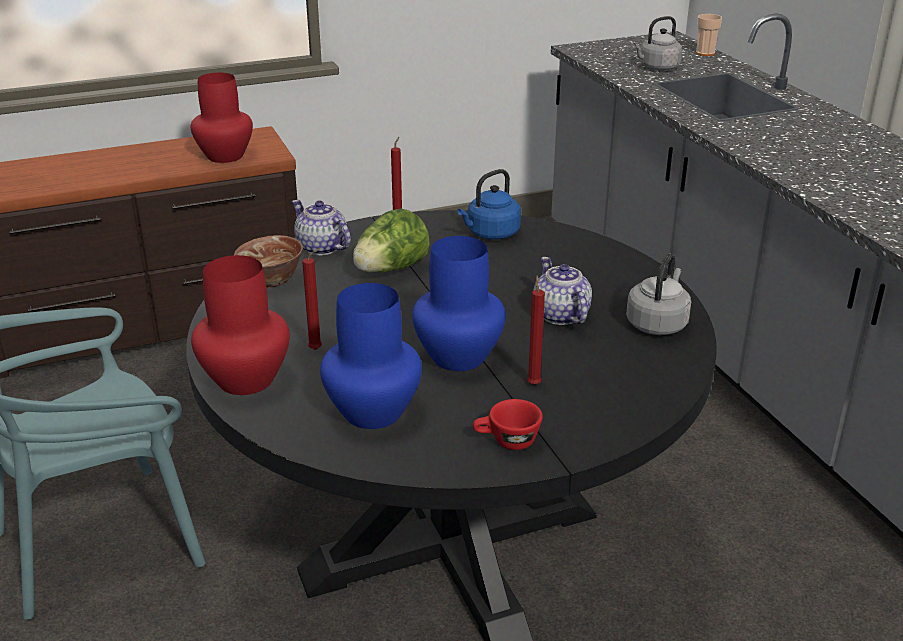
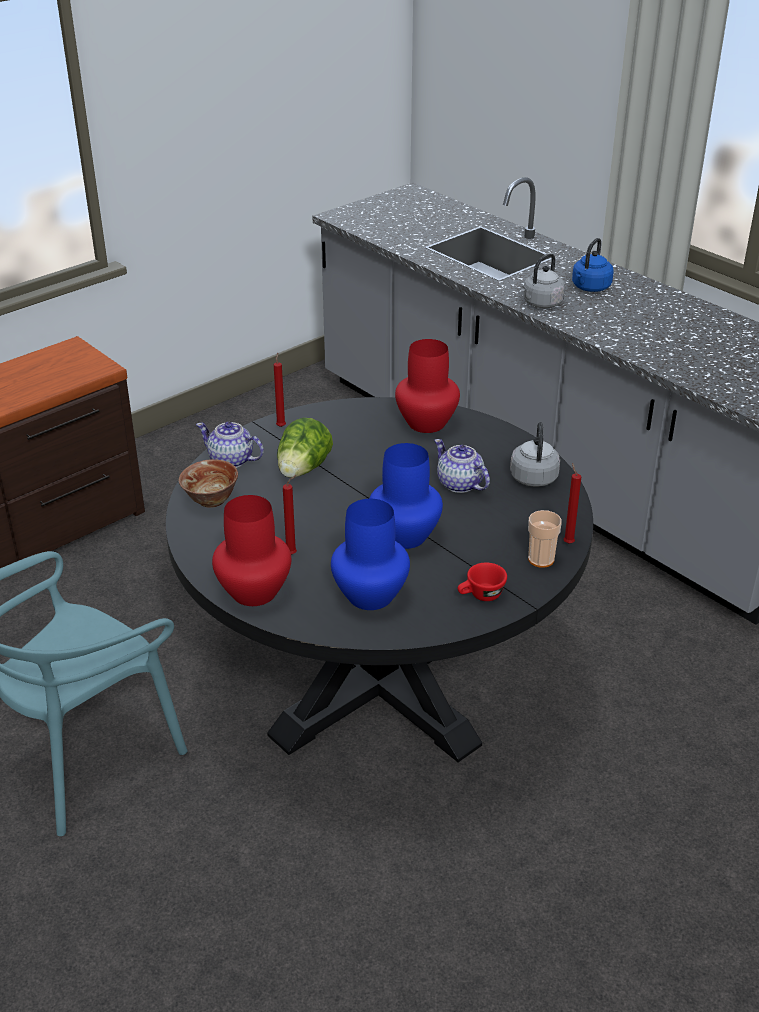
camera: 20 degrees left, 5 degrees up
(224, 156) = (57, 378): red vase -> red vase (426, 423)
(490, 234) = (362, 420): blue kettle -> blue kettle (590, 288)
(533, 383) = (472, 545): red candle -> red candle (567, 542)
(657, 68) = (419, 229): grey kettle -> grey kettle (541, 304)
(705, 53) = (450, 206): cup -> cup (541, 559)

